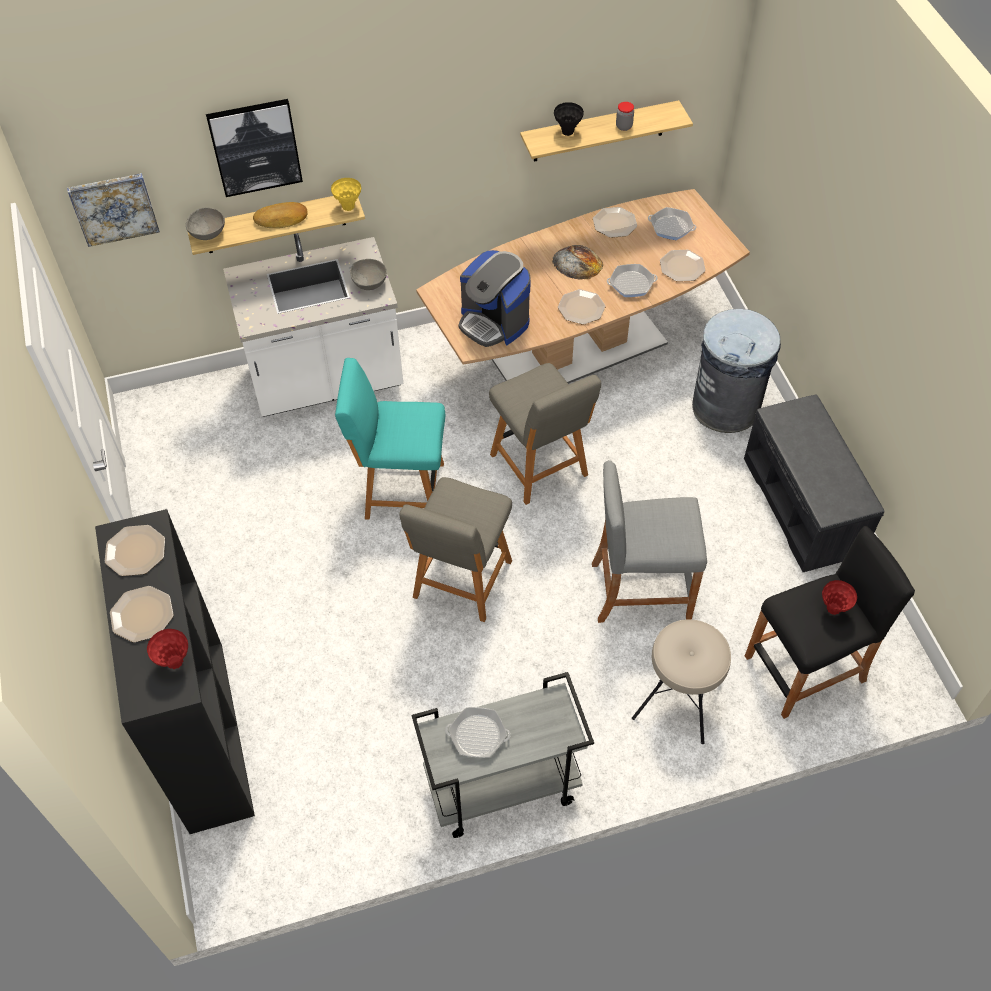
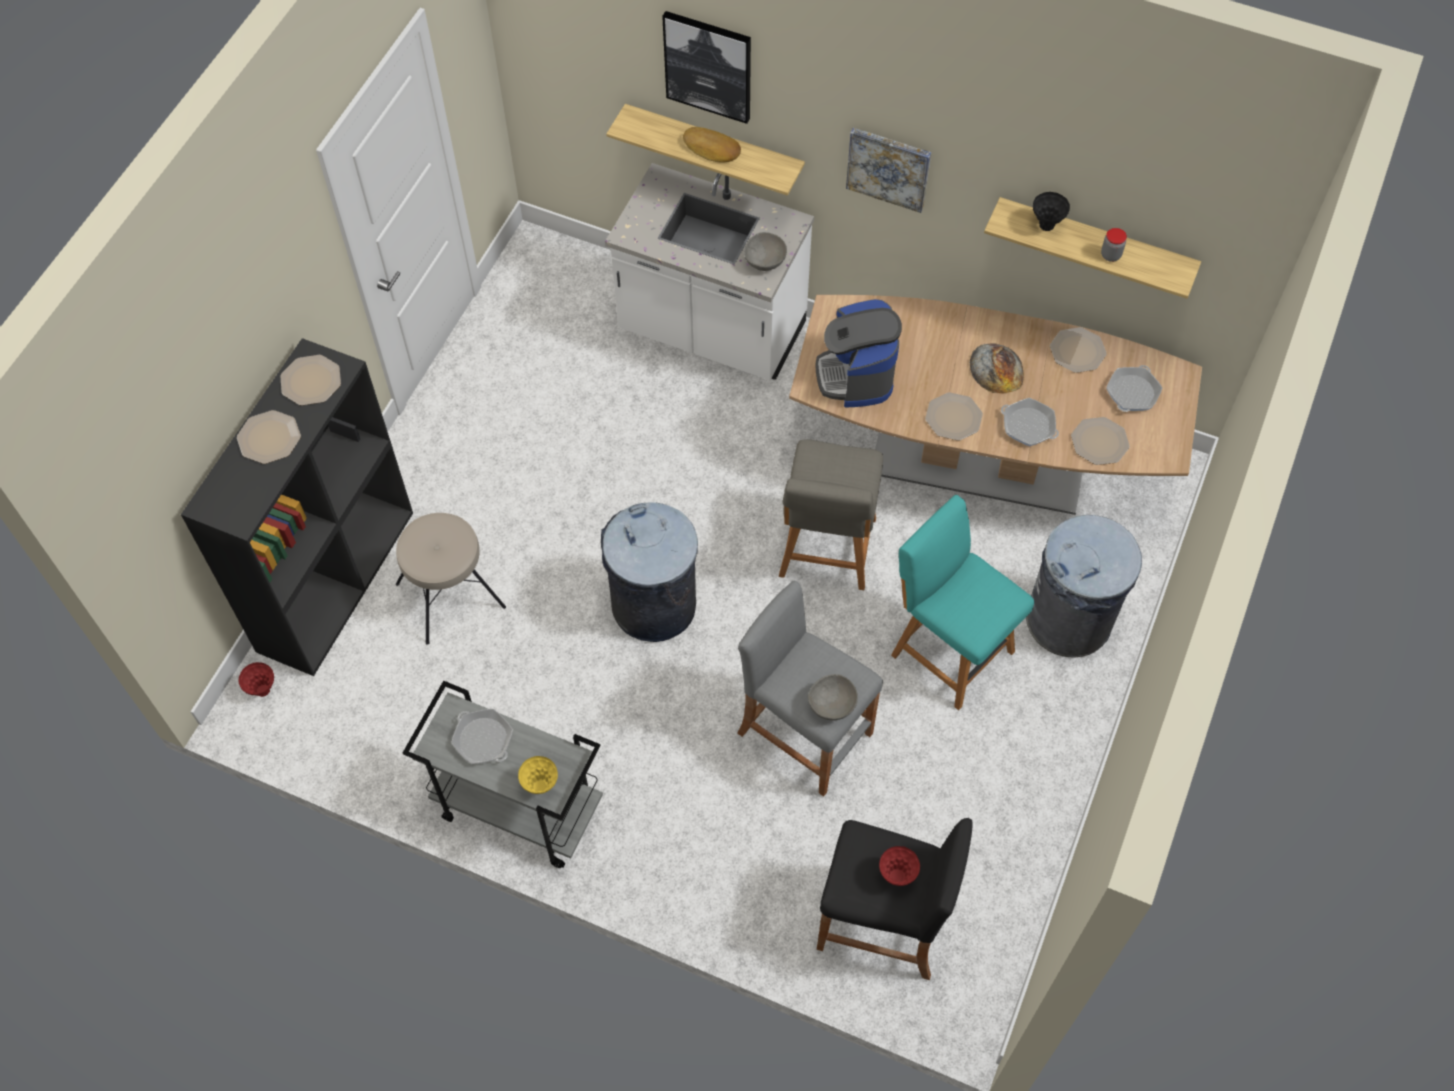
camera: 40 degrees right, 5 degrees up
(114, 208) = (559, 51): picture -> picture (888, 168)
(174, 662) = (257, 494): red vase -> red vase (263, 690)
(208, 234) = (635, 123): grey bowl -> grey bowl (831, 705)
(348, 207) = (781, 174): yellow vase -> yellow vase (541, 786)
(400, 490) = (681, 482): turquoise chair -> turquoise chair (949, 650)
(461, 582) = (653, 605): grey chair -> grey trash can
(671, 227) = (1132, 393): frying pan -> frying pan turned 120 degrees counterclockwise
(680, 696) = (743, 855): beige stool -> beige stool (451, 596)
(804, 506) = (1044, 774): grey bench -> none

